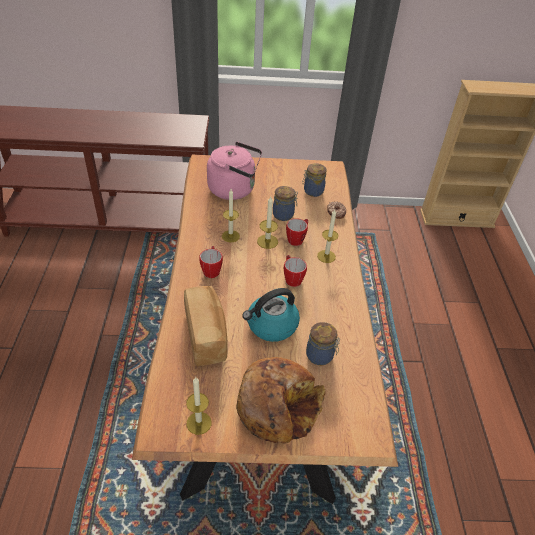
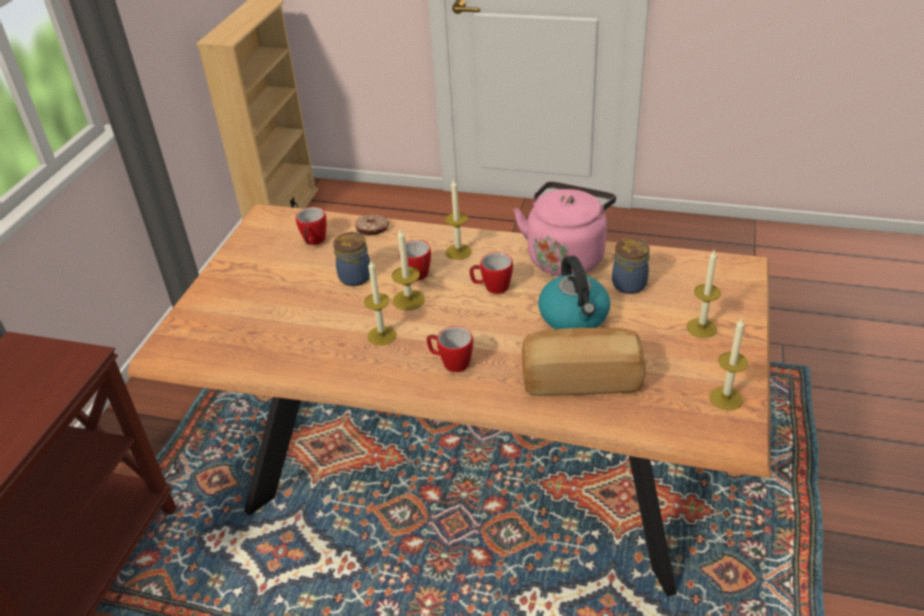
camera: 70 degrees left, 5 degrees down
(234, 189) = (266, 319): pink kettle -> pink kettle (566, 256)
(278, 406) = (701, 328): bread -> candle
(312, 191) = (313, 242): jar -> mug

